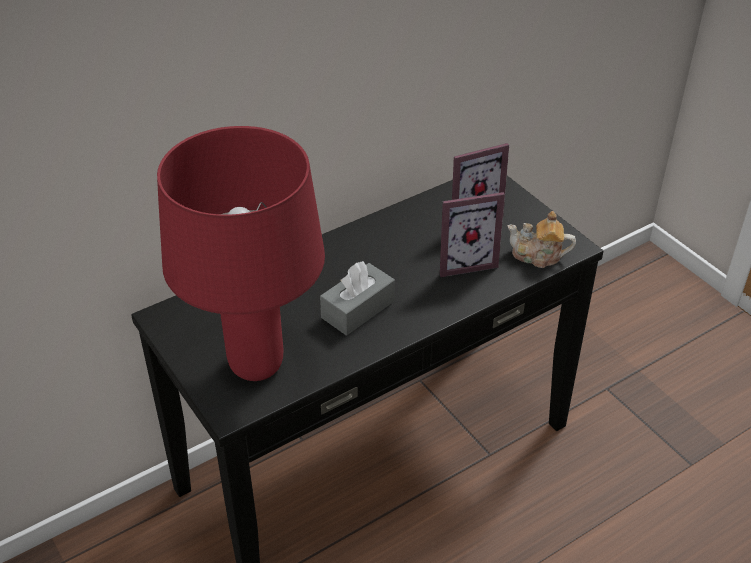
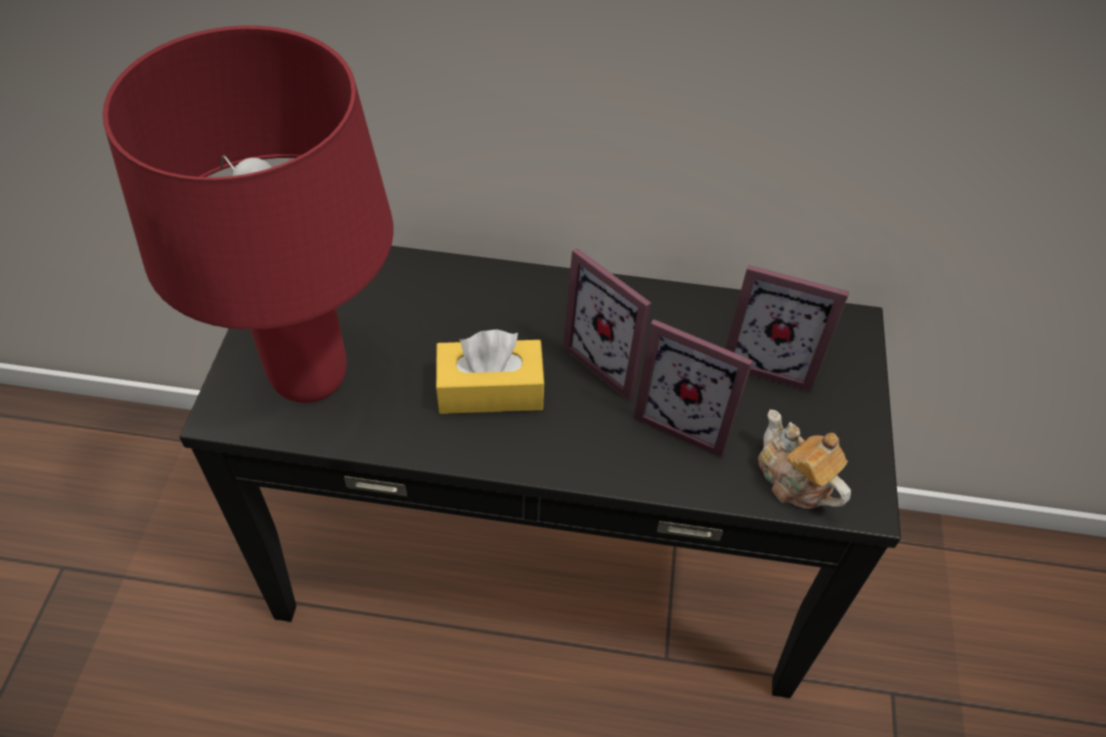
camera: 40 degrees right, 10 degrees up
(358, 309) = (490, 390): grey tissue box -> yellow tissue box
(400, 259) = (613, 359): none -> picture frame

